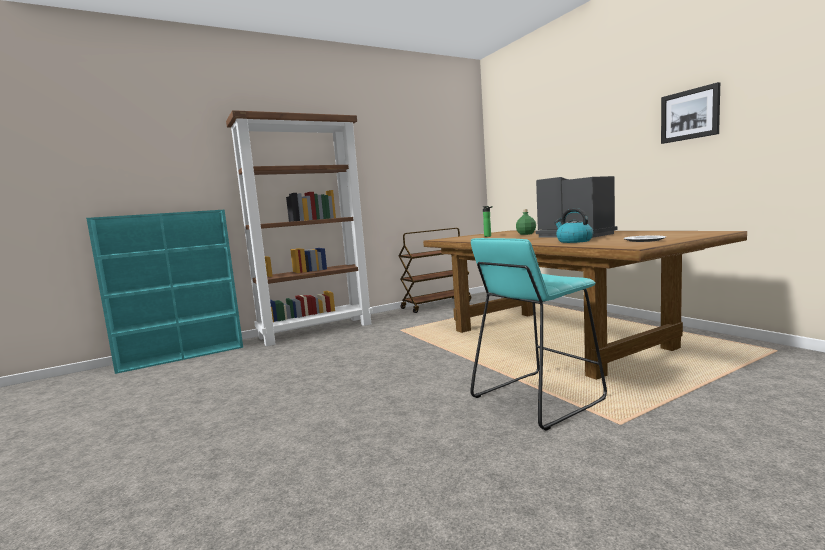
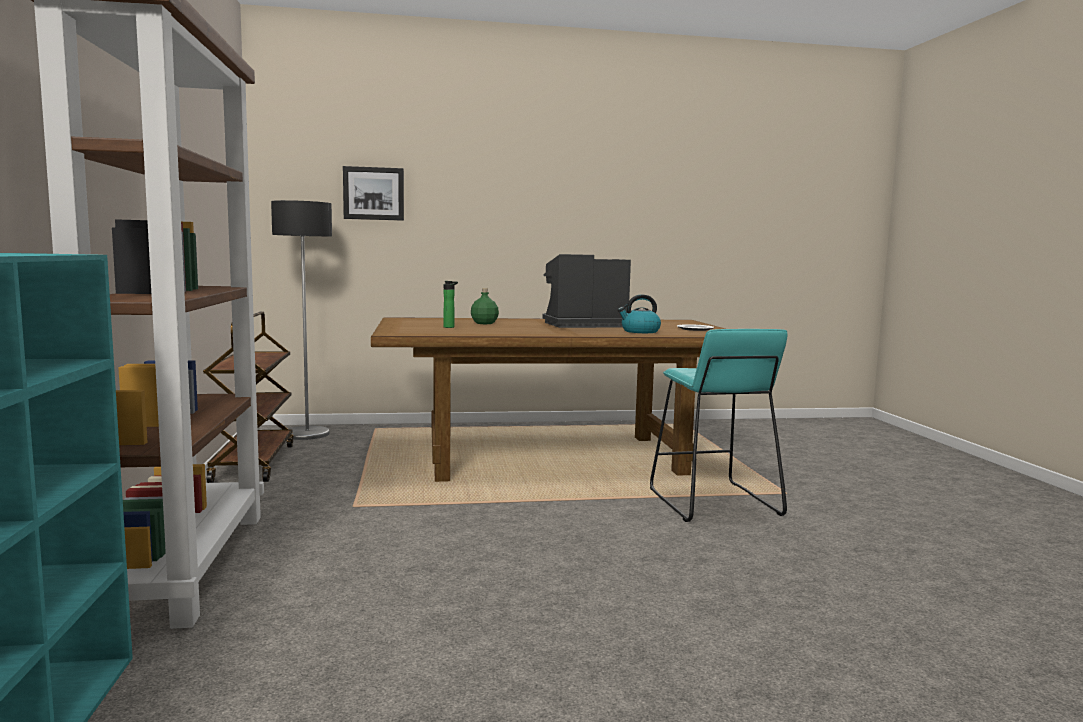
camera: 70 degrees left, 0 degrees up
(493, 298) = (307, 434): none -> floor lamp
(690, 114) = (600, 199): picture -> picture (373, 193)

